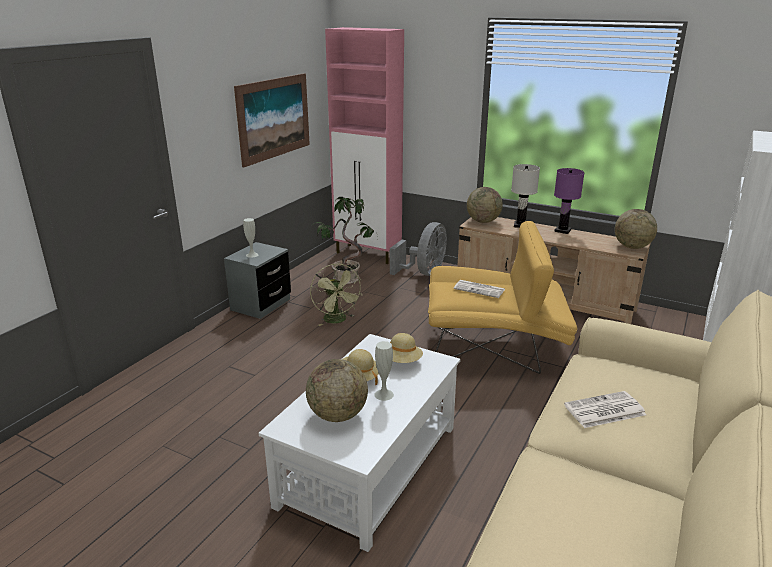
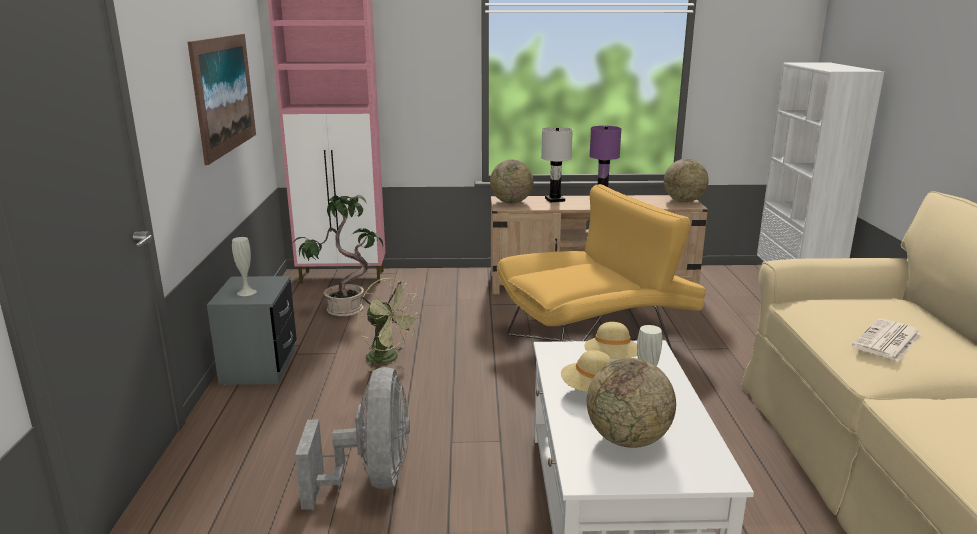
camera: 30 degrees left, 5 degrees down
(424, 273) = (435, 283): grey fan -> grey fan (371, 479)
(480, 289) = (579, 271): newspaper -> none

